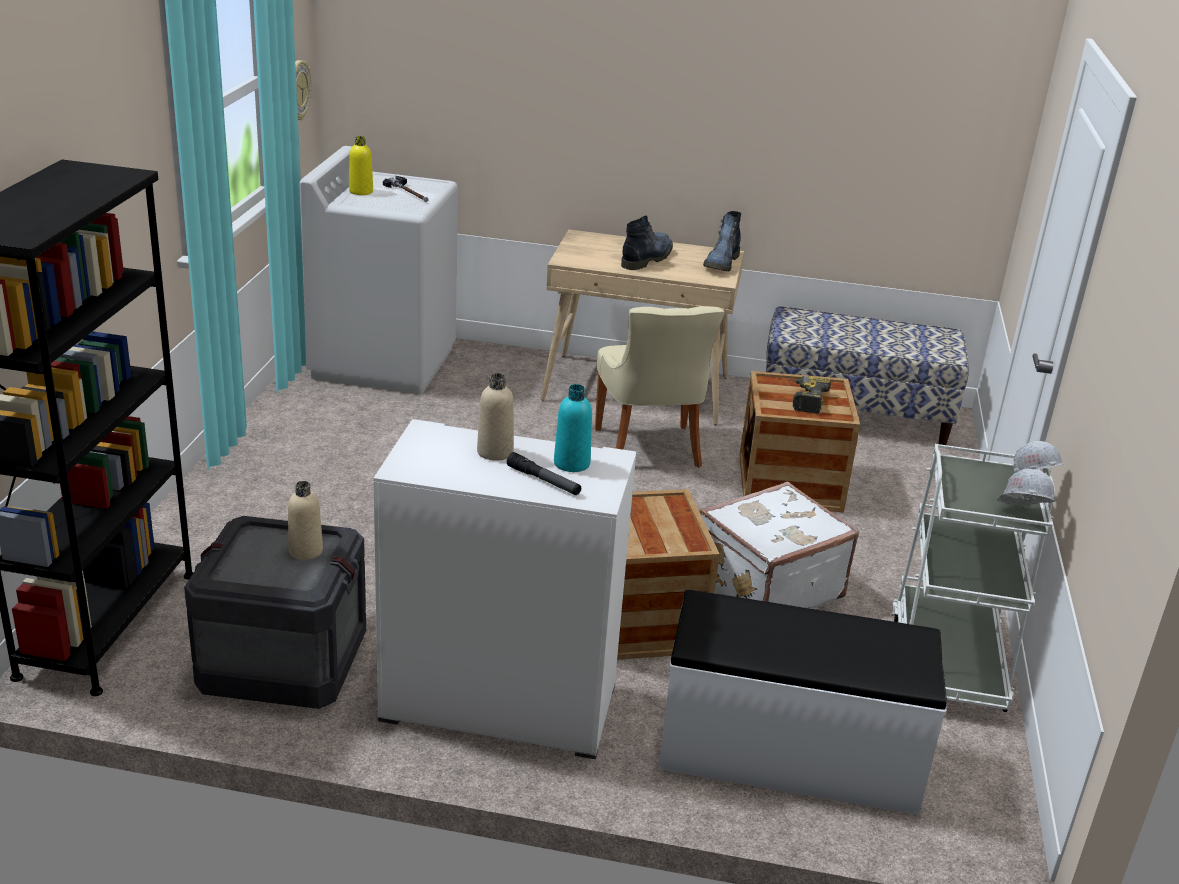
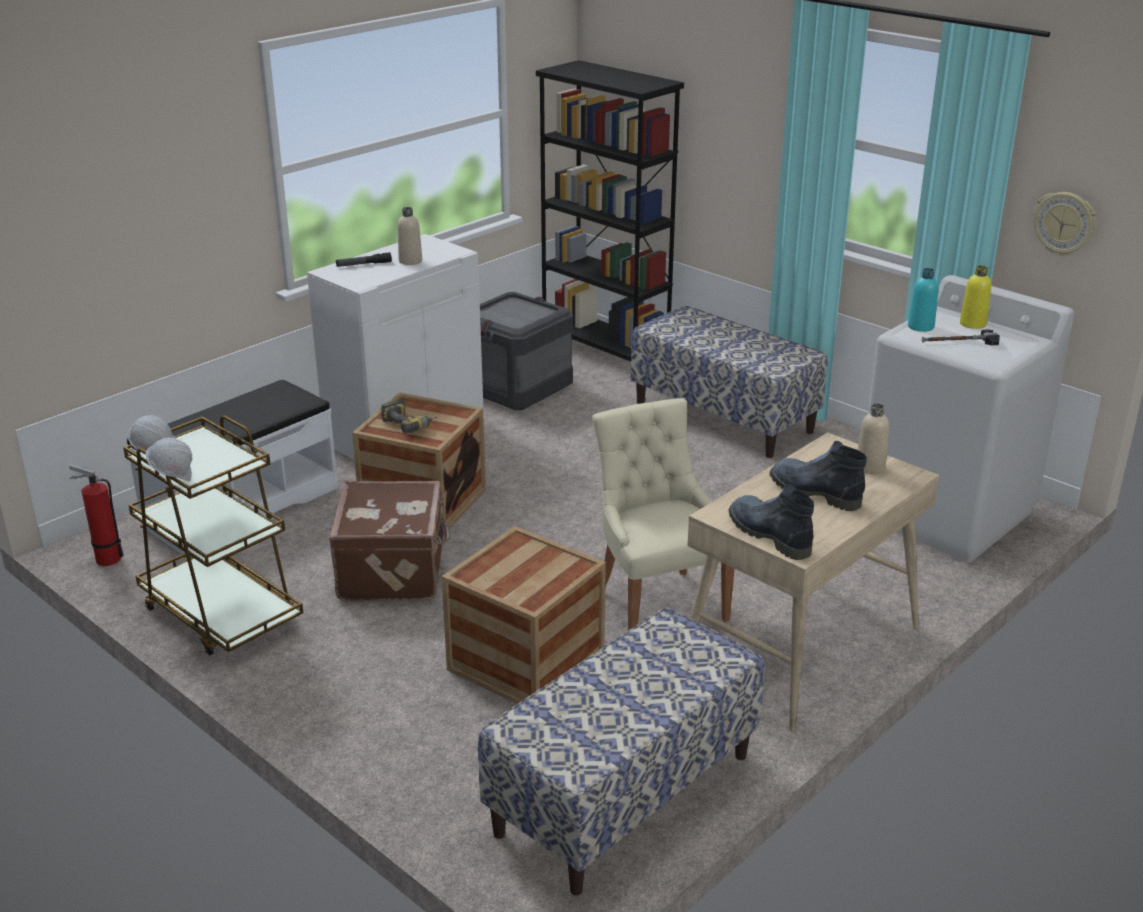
camera: 125 degrees right, 0 degrees up
(266, 491) = (724, 417): none -> bench
(305, 551) = (512, 320): beige bottle -> beige bottle (870, 467)
(571, 463) = (370, 274): turquoise bottle -> turquoise bottle (920, 327)
(647, 258) = (813, 492): boot -> boot turned 150 degrees clockwise
(649, 449) = (658, 603): beige chair -> beige chair turned 45 degrees clockwise
(765, 588) = (394, 571): white suitcase -> brown suitcase
(804, 400) = (520, 569): power drill -> power drill (410, 425)
(947, 660) = (220, 613): white cart -> brown cart
(996, 803) = (105, 559): none -> fire extinguisher

